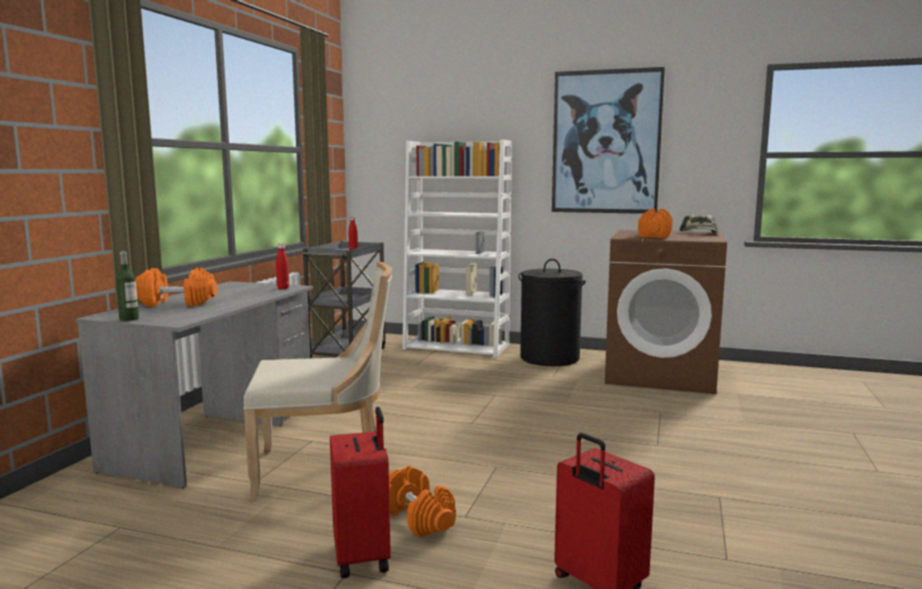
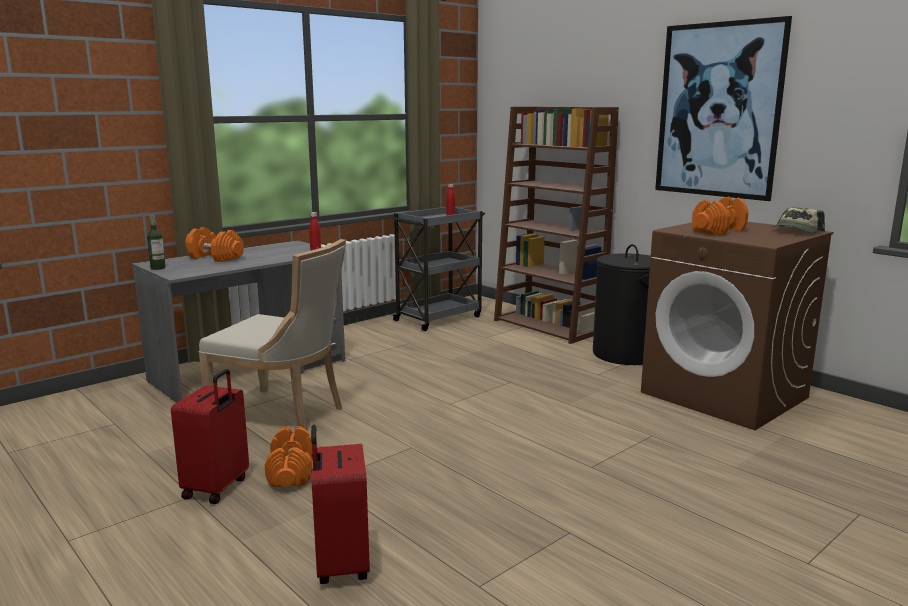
camera: 30 degrees right, 5 degrees up
(457, 346) = (550, 326): white bookcase -> brown bookcase

